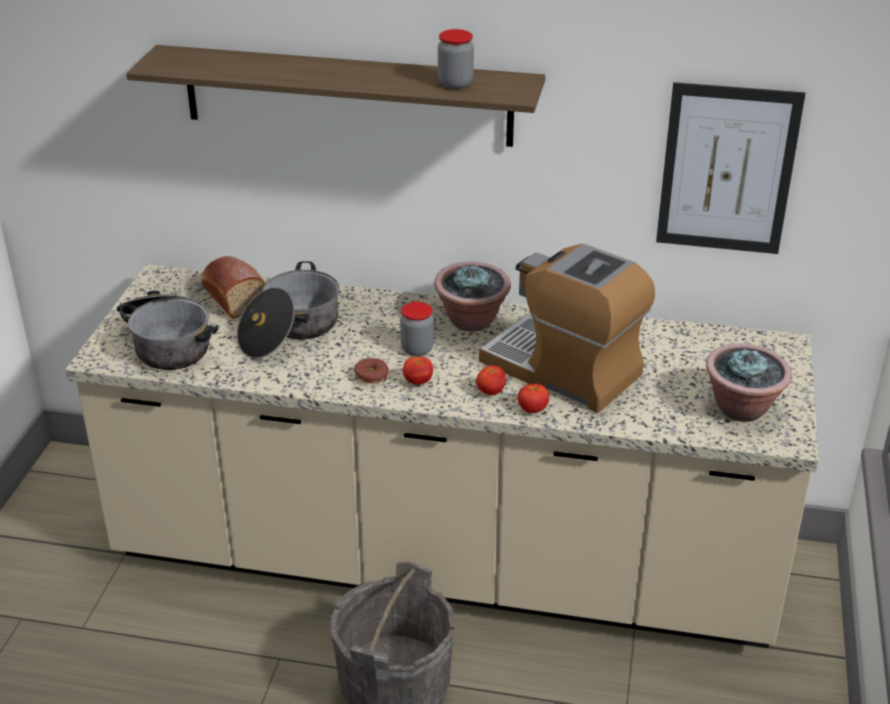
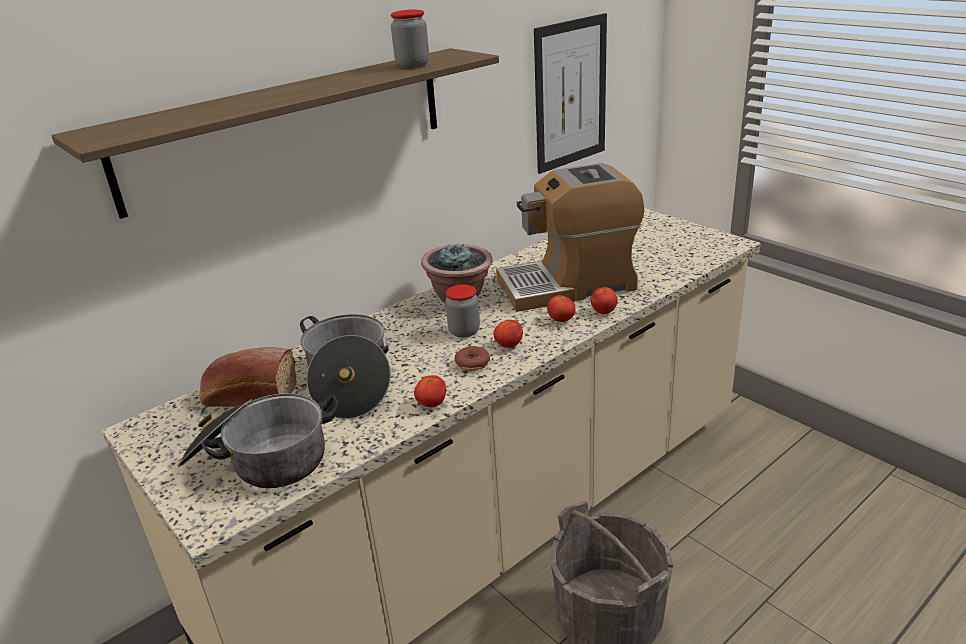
camera: 50 degrees left, 5 degrees down
(297, 382) = (431, 404): none -> tomato
(742, 409) = (684, 245): potted plant -> none

